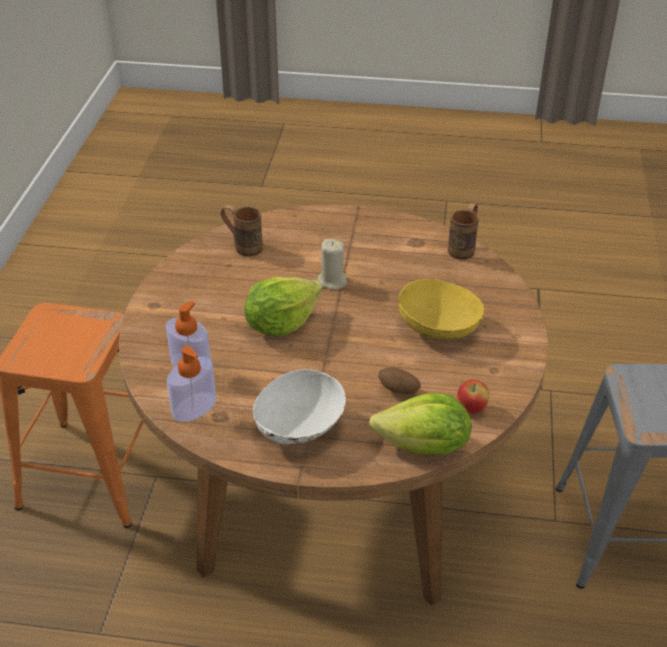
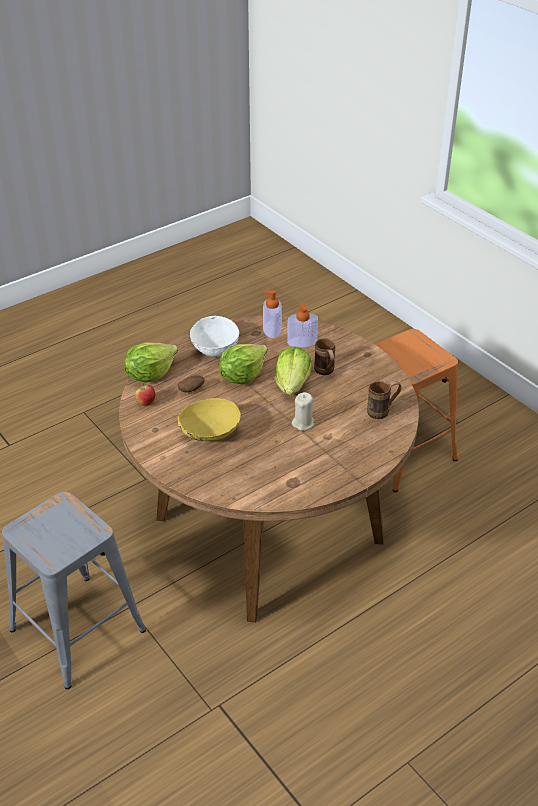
camera: 135 degrees right, 0 degrees up
(319, 369) = (242, 376): none -> lettuce
(464, 248) = (258, 499): brown mug -> brown mug (325, 372)

